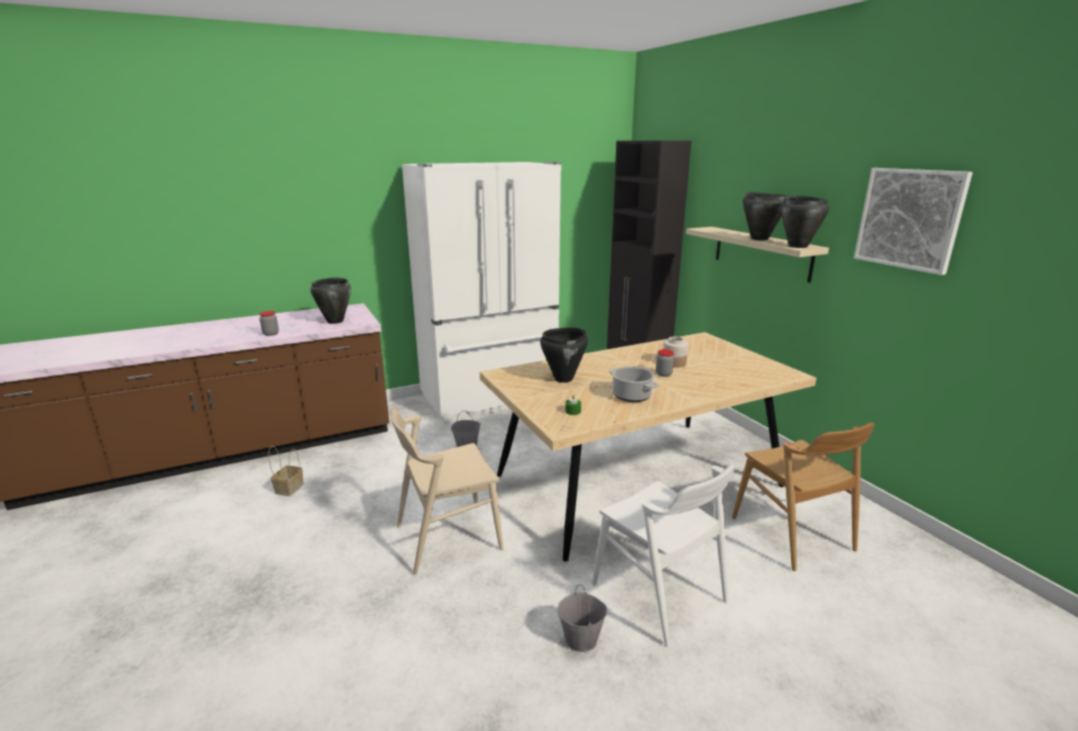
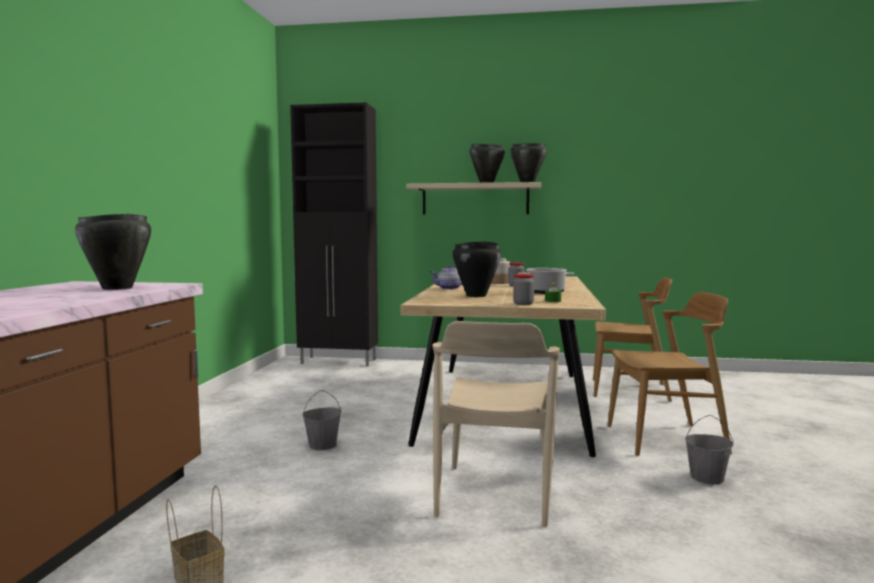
camera: 55 degrees left, 15 degrees down
(271, 334) = (60, 302): jar -> jar (523, 304)
(491, 399) = (239, 411): white fridge -> none
(596, 359) = (449, 288): none -> teapot
(659, 593) = (666, 439): white chair -> brown chair
(909, 219) = (599, 154): picture -> none

